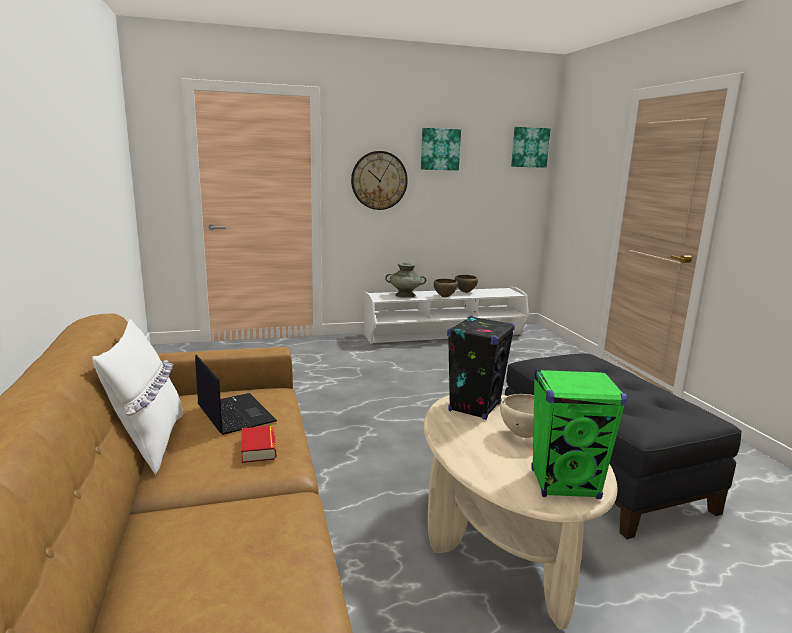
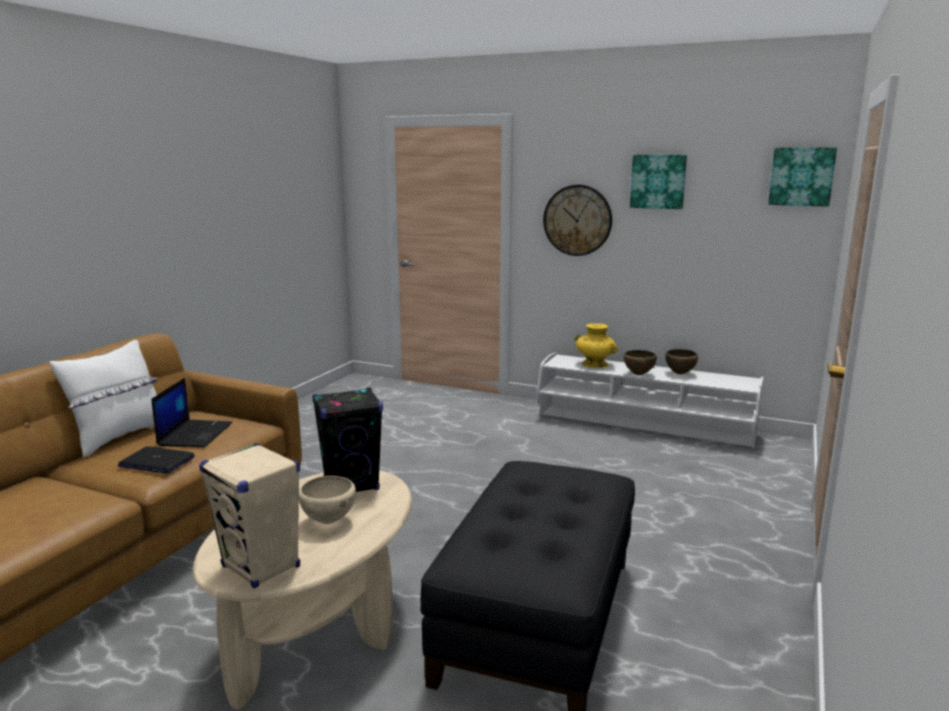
camera: 40 degrees right, 0 degrees up
(258, 449) = (156, 462): book -> laptop
(405, 295) = (594, 364): turquoise vase -> yellow vase
(565, 484) = (261, 567): green speaker -> beige speaker

